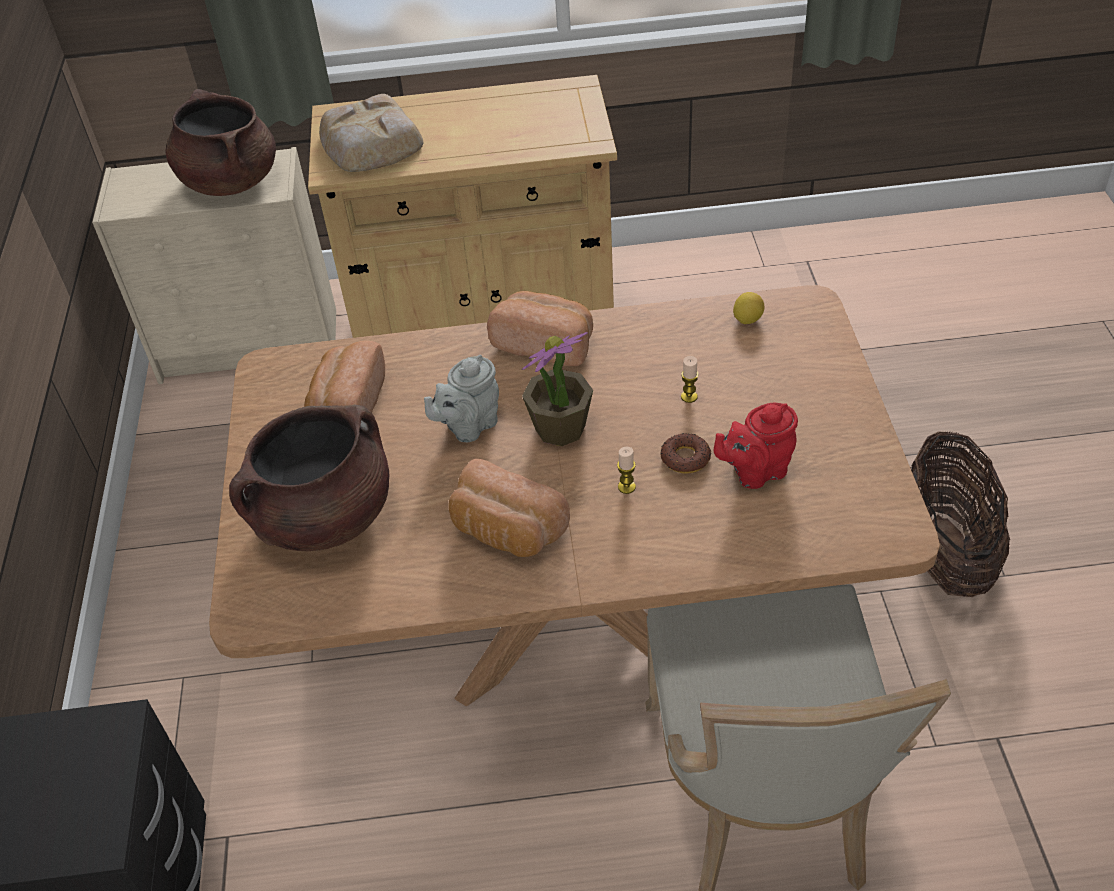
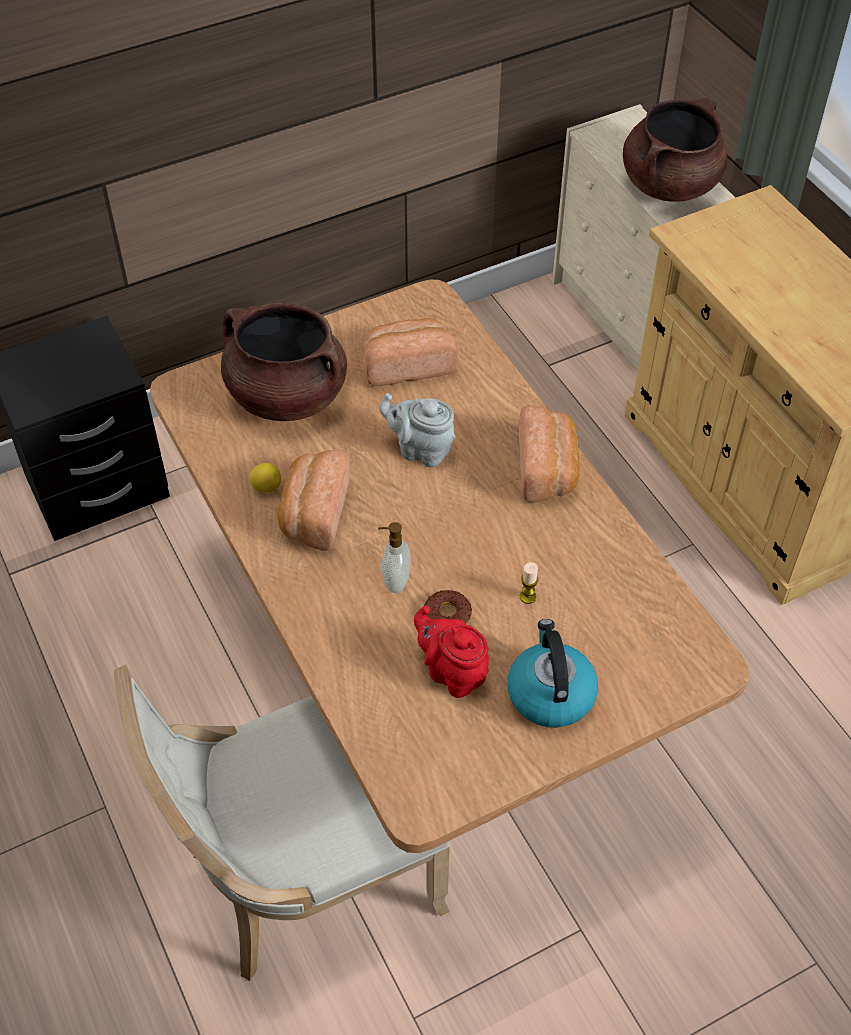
camera: 65 degrees right, 5 degrees up
(371, 143) = (738, 245): bread -> none
(560, 428) = (445, 513): potted plant -> none
(626, 487) = (395, 580): candle -> soap dispenser
(747, 319) = (660, 617): lemon -> lemon (266, 487)
(802, 411) = (550, 693): none -> kettle
(946, 549) = (666, 986): basket -> none

